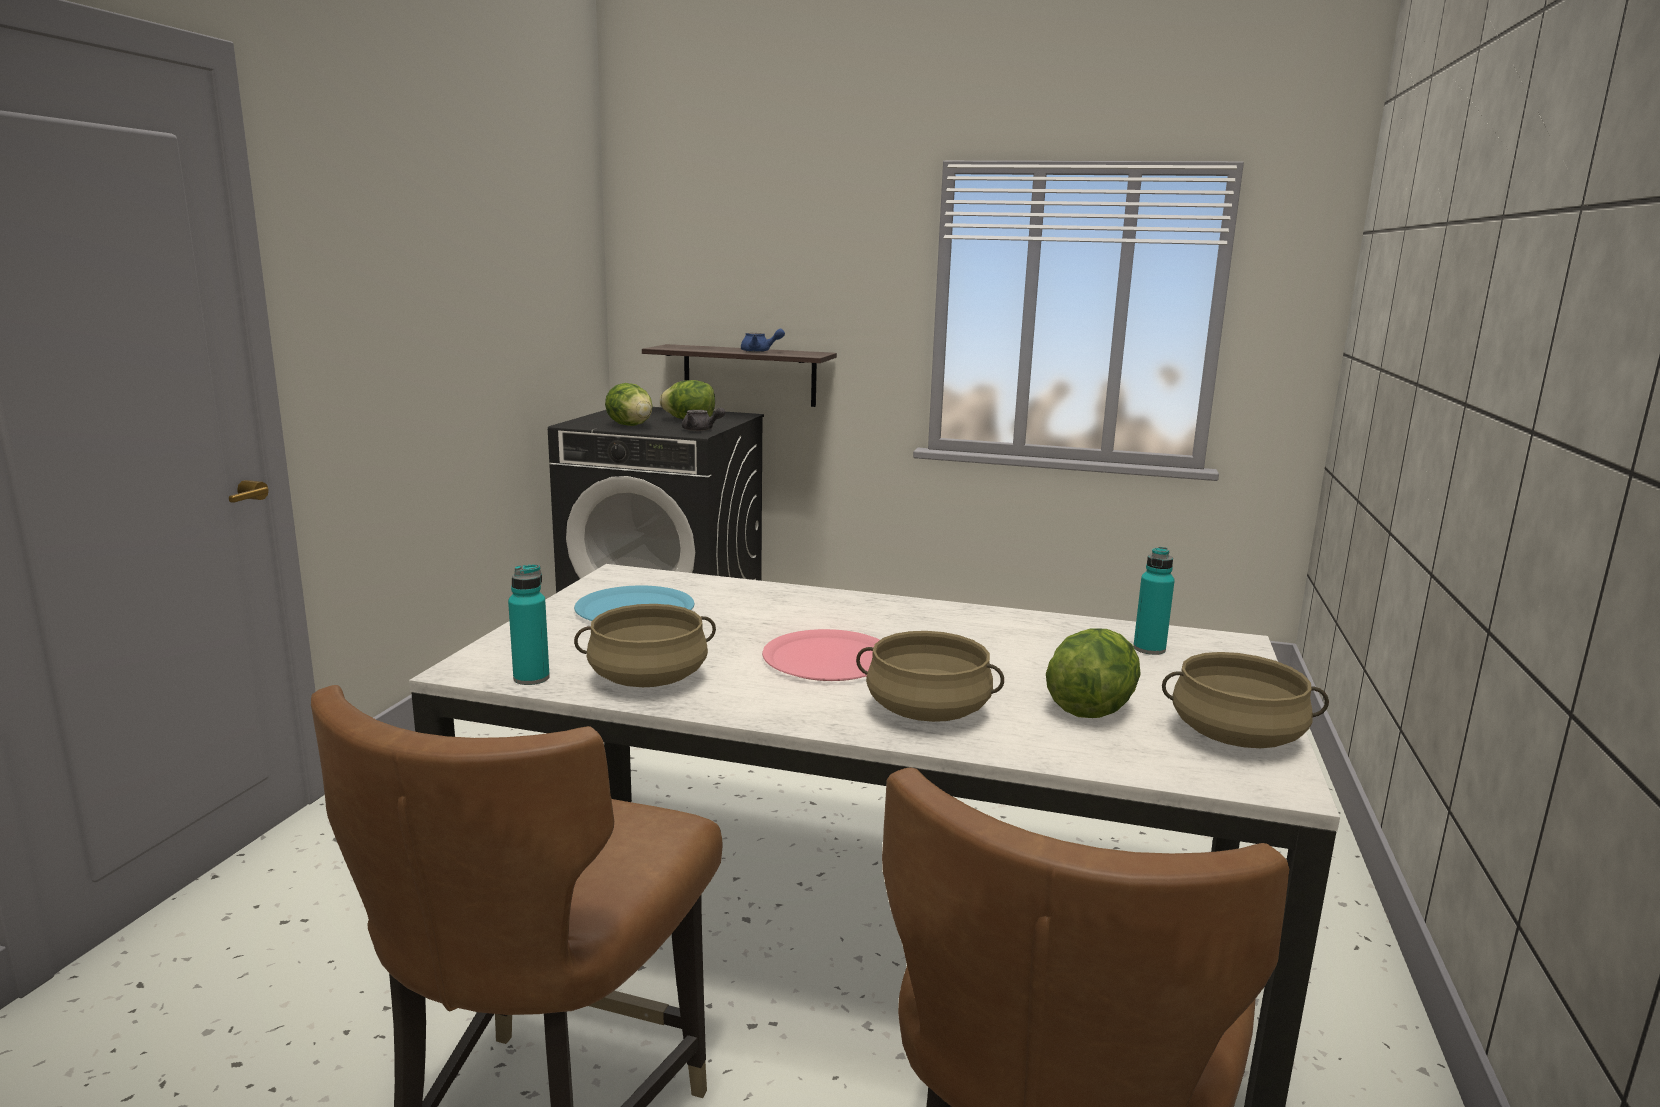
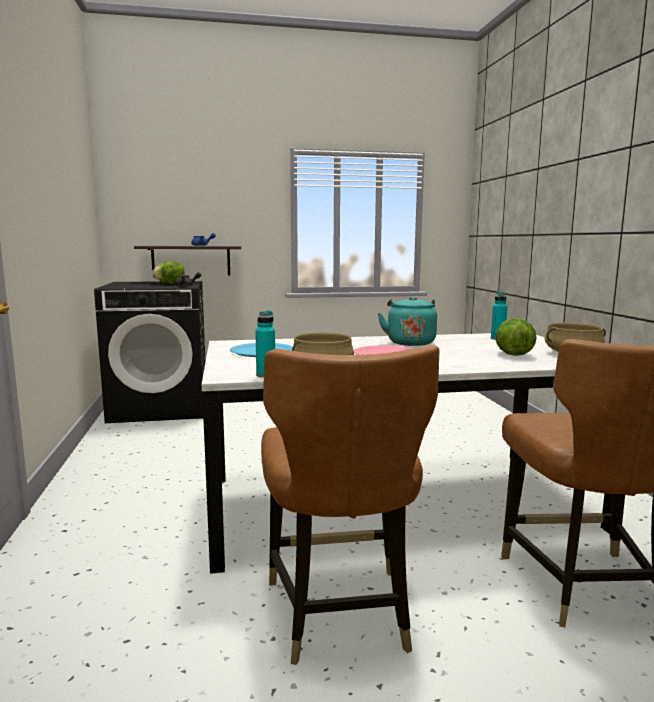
camera: 25 degrees left, 5 degrees down
(630, 426) = (143, 286): lettuce -> none
(927, 711) = (458, 362): beige cooking pot -> none
(939, 629) = (410, 342): none -> turquoise kettle

